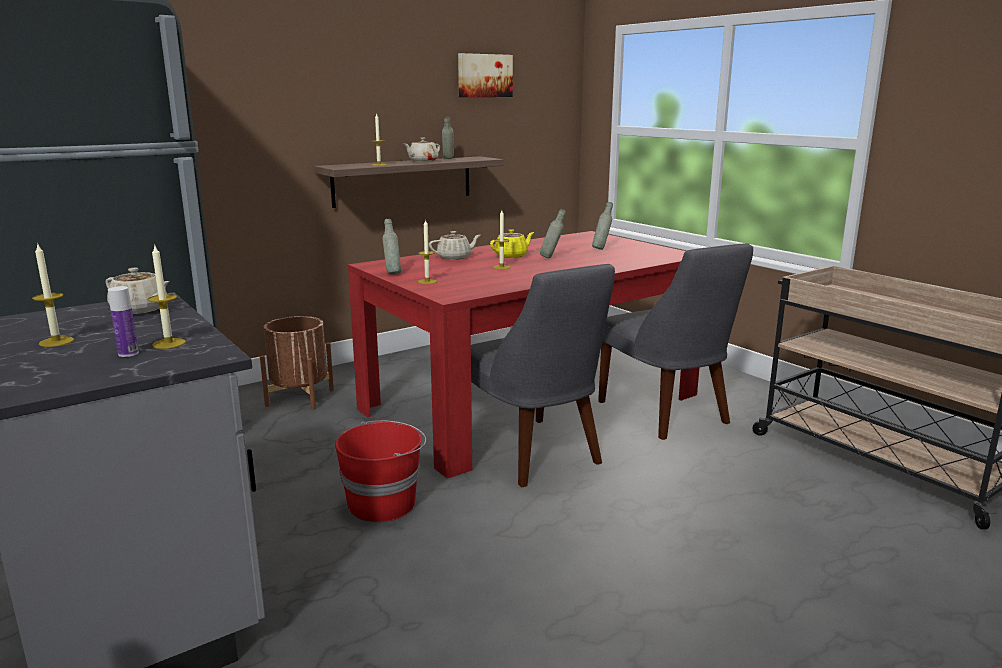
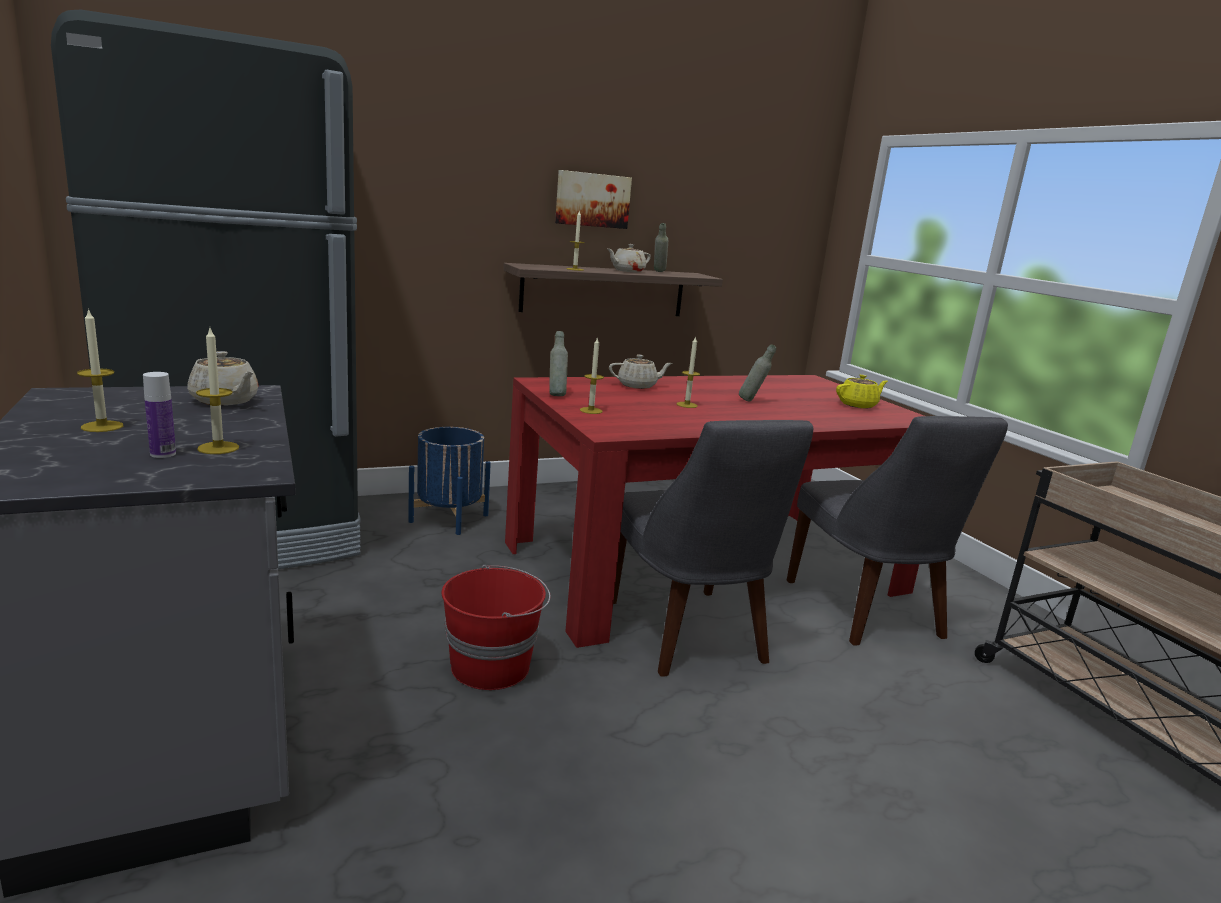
camera: 10 degrees right, 0 degrees up
(300, 398) = (449, 518): brown planter -> blue planter
(484, 75) = (715, 181): picture -> picture (592, 200)
(512, 255) = (706, 392): yellow teapot -> yellow teapot (858, 405)
(601, 249) = (818, 398): grey bottle -> none

